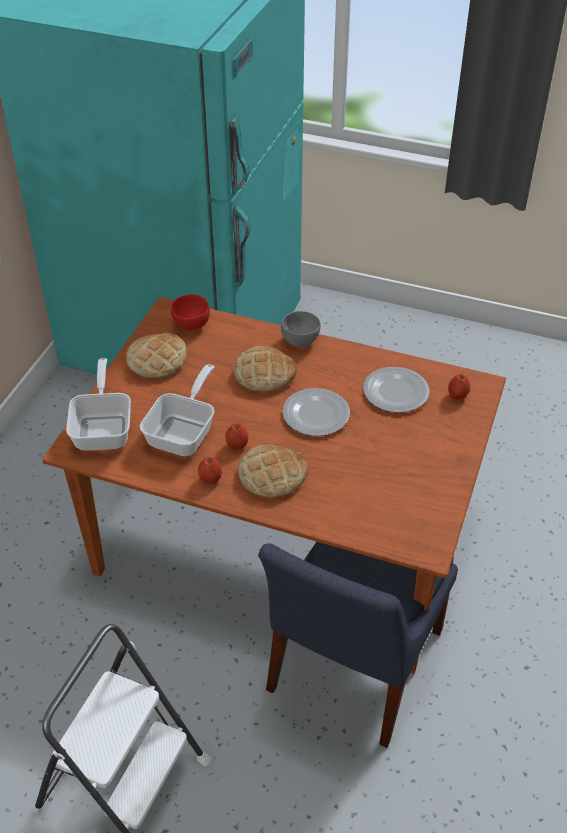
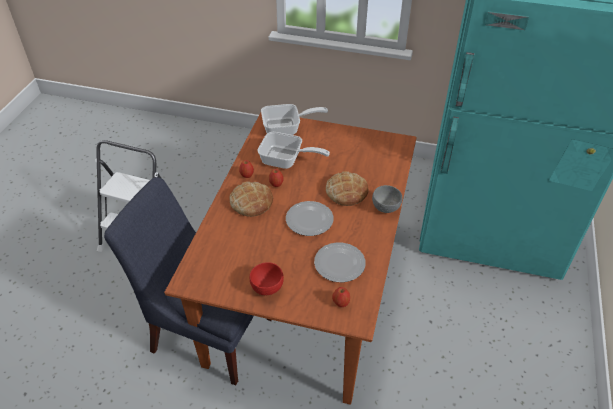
camera: 85 degrees right, 0 degrees up
(157, 360) = (350, 142): bread -> none
(191, 324) = (390, 153): red bowl -> red bowl (267, 288)

